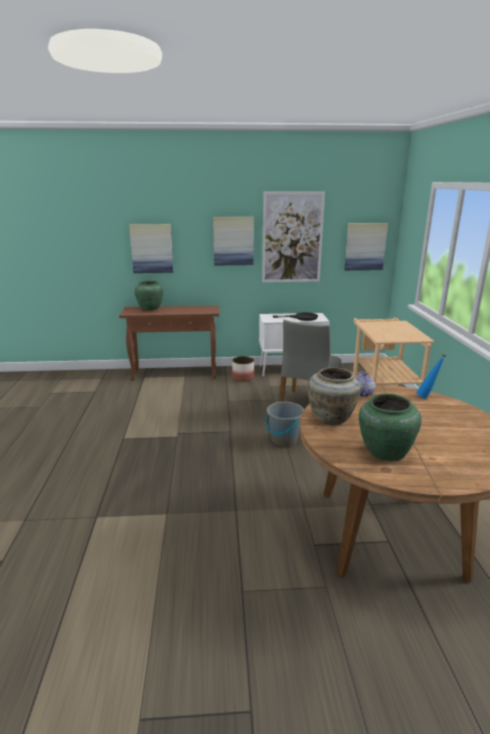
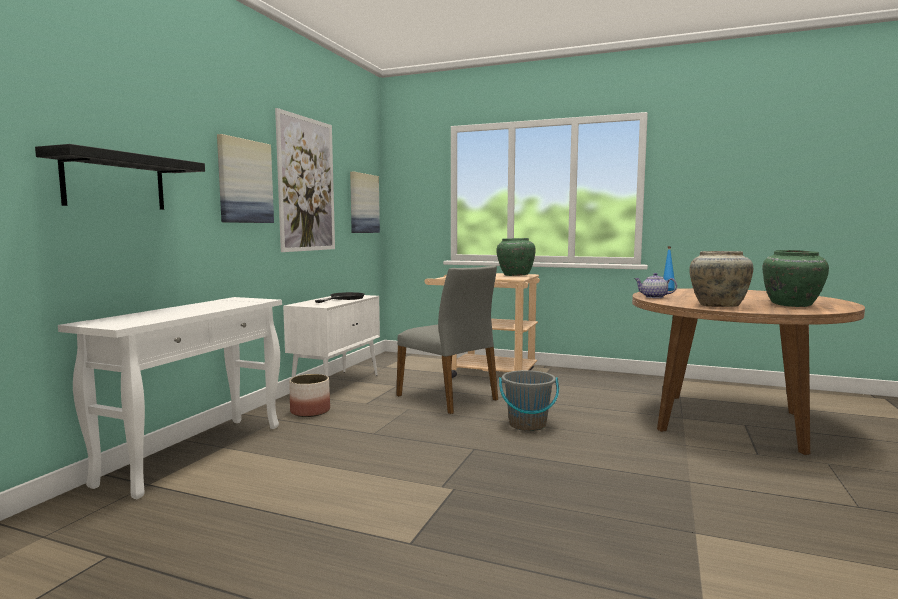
camera: 65 degrees left, 15 degrees down
(150, 308) = (137, 316): green vase -> green vase (515, 275)
(152, 248) = (115, 182): picture -> black shelf
(175, 374) = (196, 453): brown console table -> white console table

